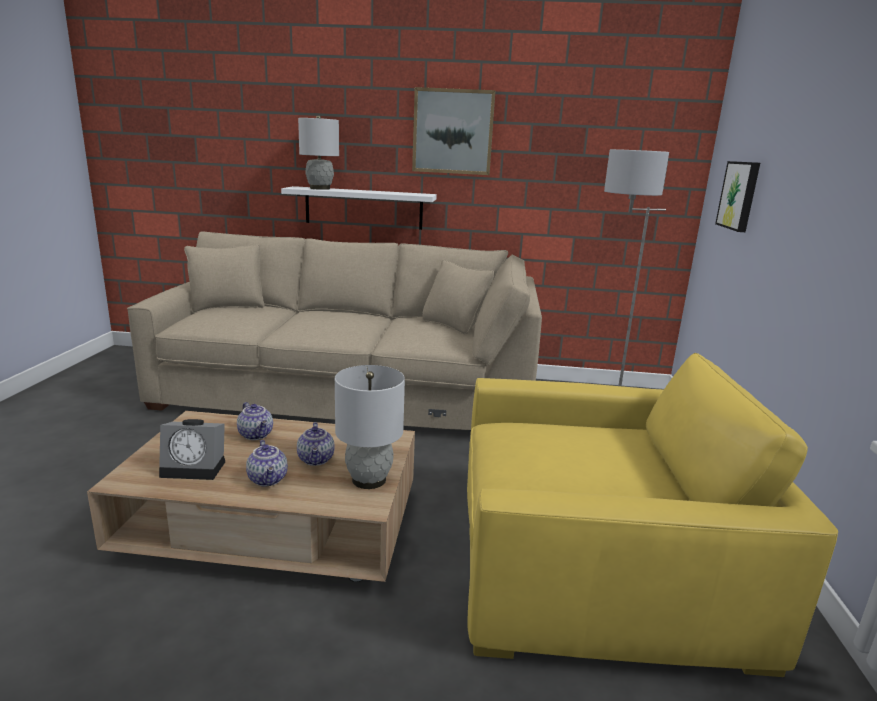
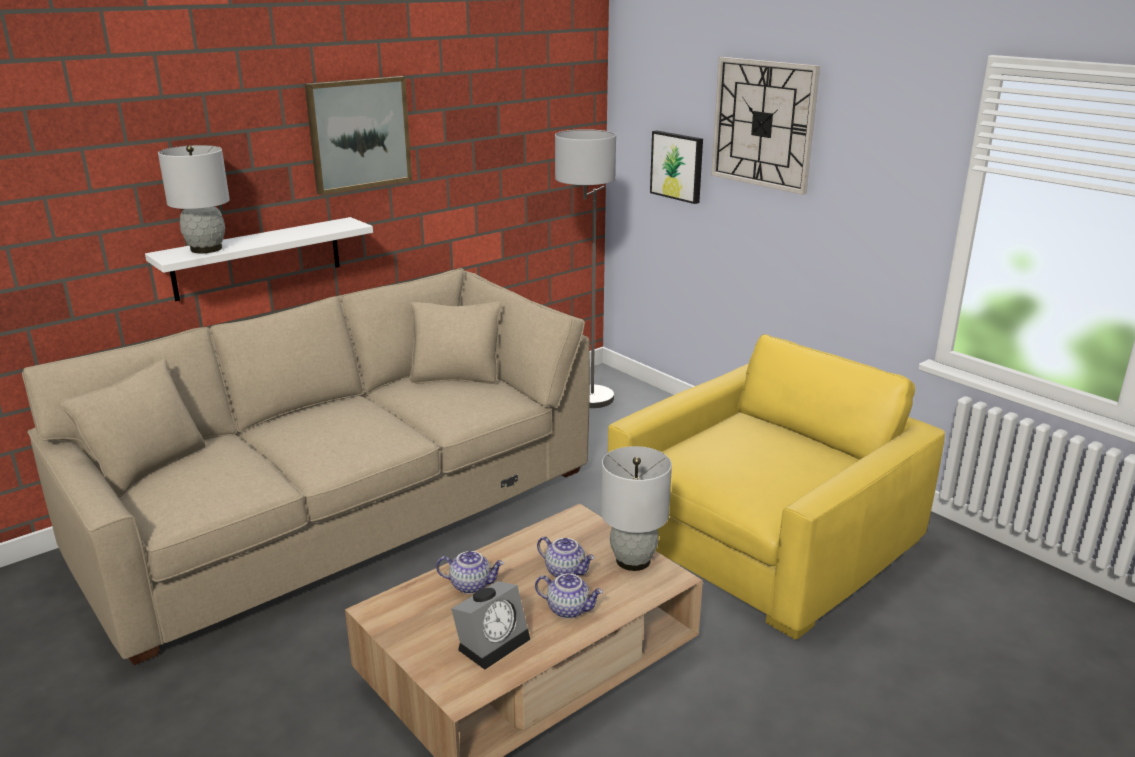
camera: 45 degrees left, 5 degrees up
(804, 134) = (763, 124): none -> wall clock

